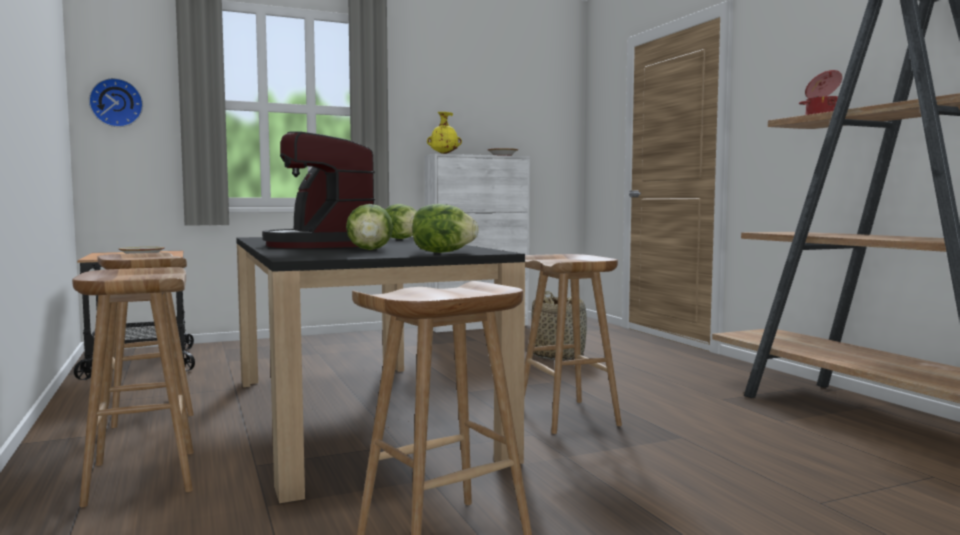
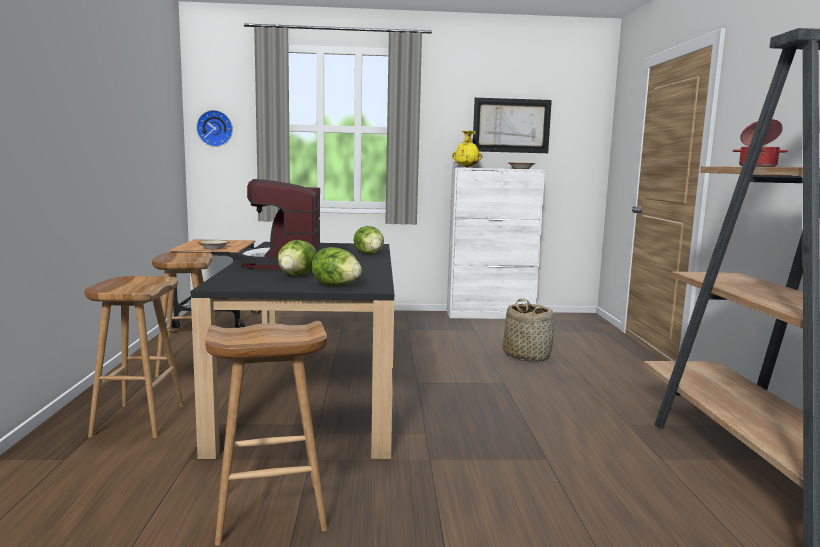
camera: 20 degrees right, 5 degrees up
(486, 109) = (511, 125): none -> picture
(569, 416) = (472, 420): brown stool -> none

